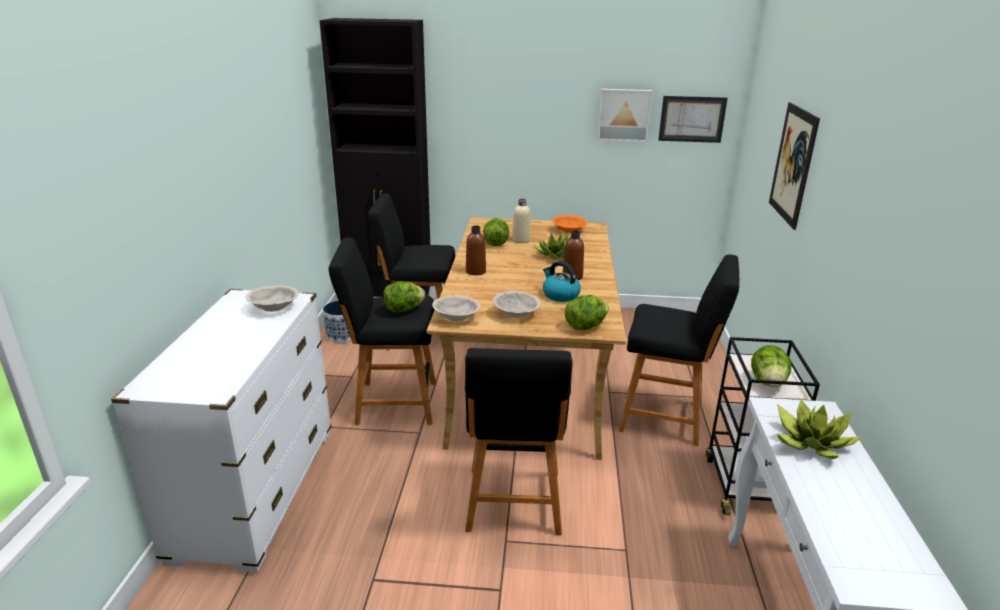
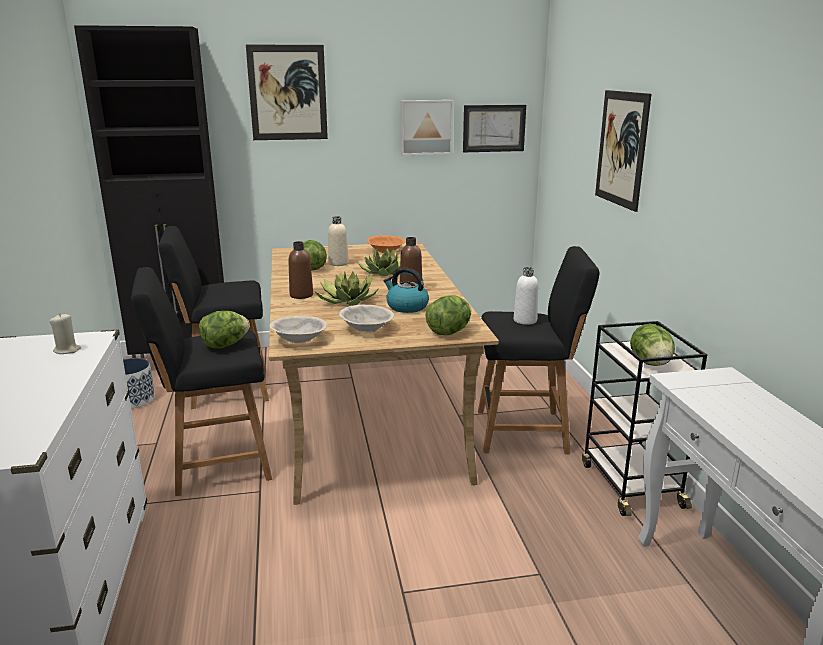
camera: 15 degrees left, 5 degrees down
(274, 308) = (67, 350): beige bowl -> beige candle
(497, 78) = (287, 93): none -> picture
(513, 505) = (398, 550): black stool -> none
(671, 319) = (525, 320): none -> white bottle
(809, 442) = (733, 406): potted plant -> potted plant (346, 301)

